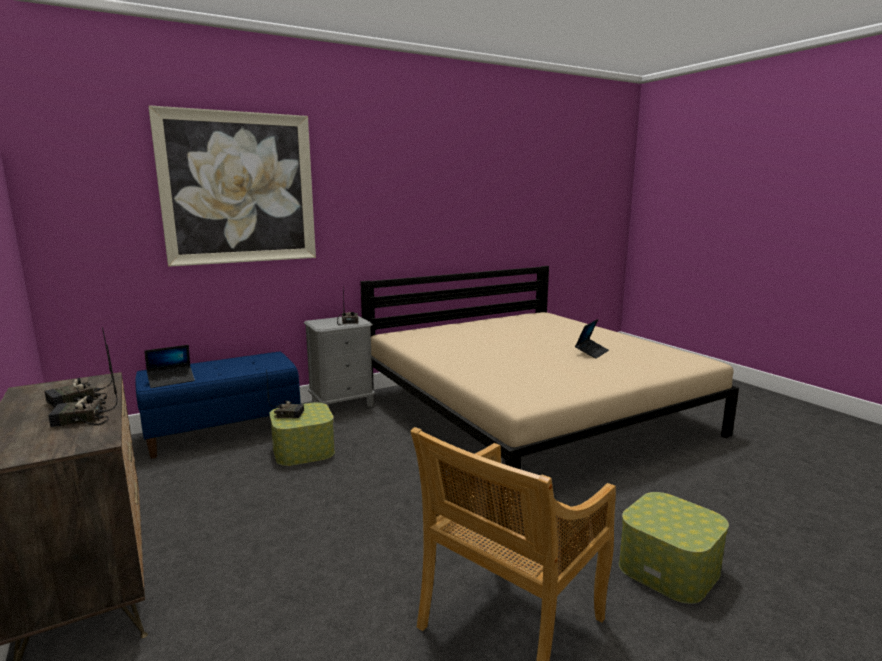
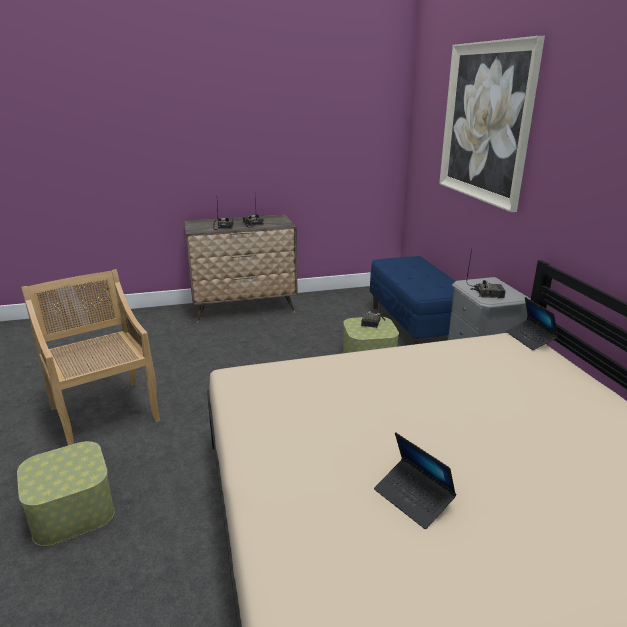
camera: 105 degrees right, 10 degrees up
(171, 381) = (392, 265): laptop -> laptop (530, 339)

